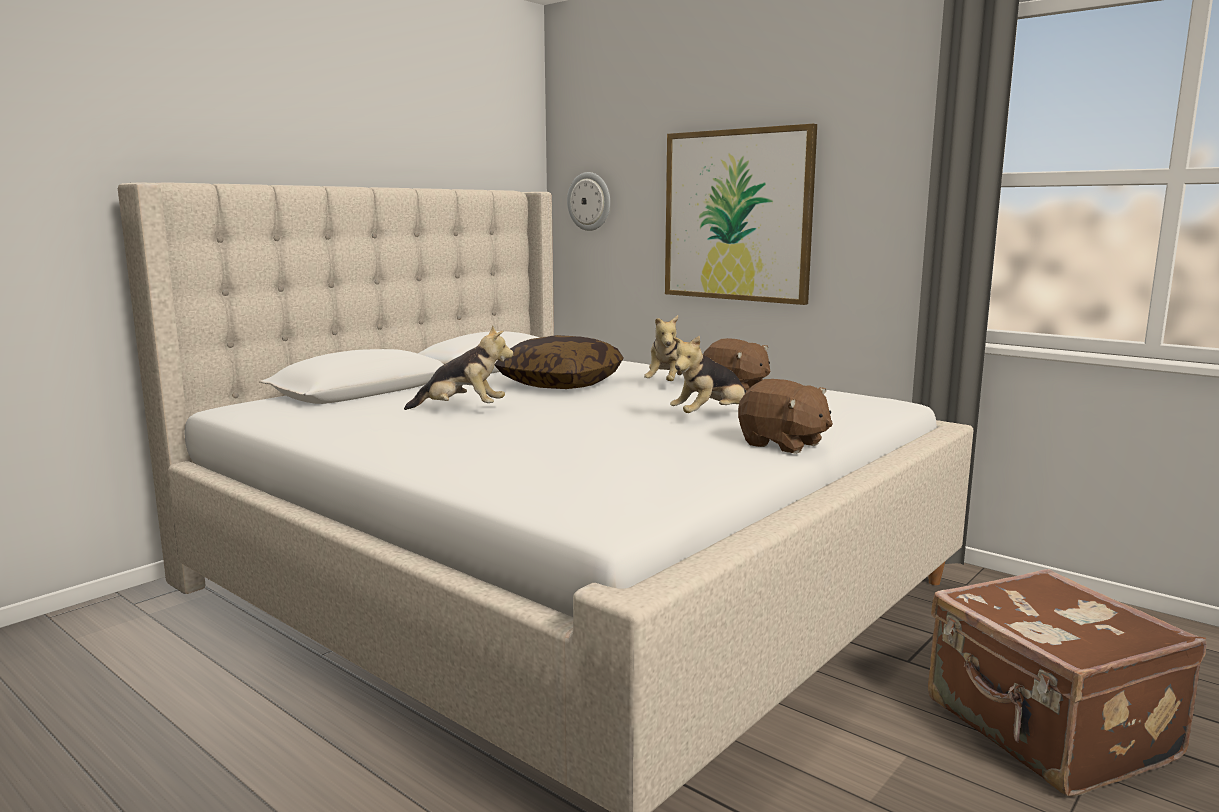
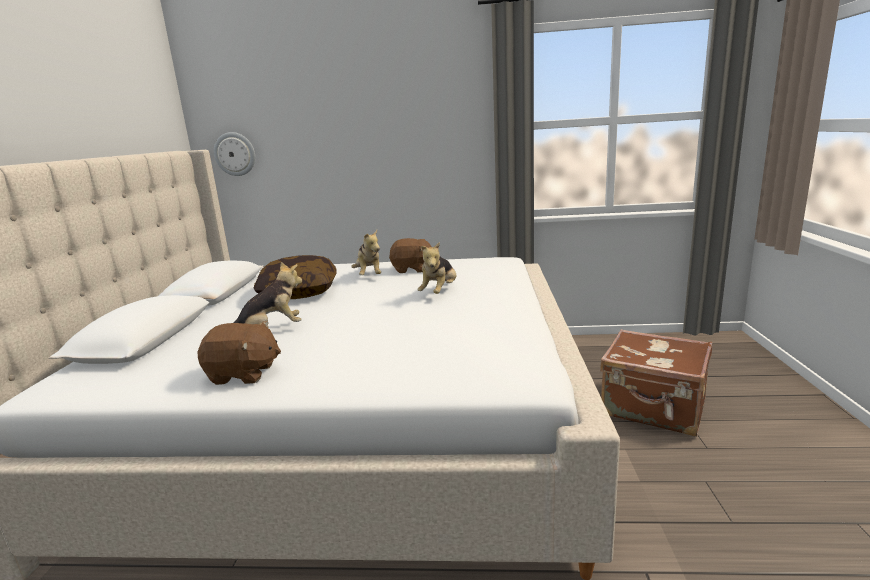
camera: 35 degrees left, 5 degrees up
(737, 215) = (362, 156): picture -> none
(782, 444) = (511, 299): brown plush toy -> brown plush toy (243, 374)

